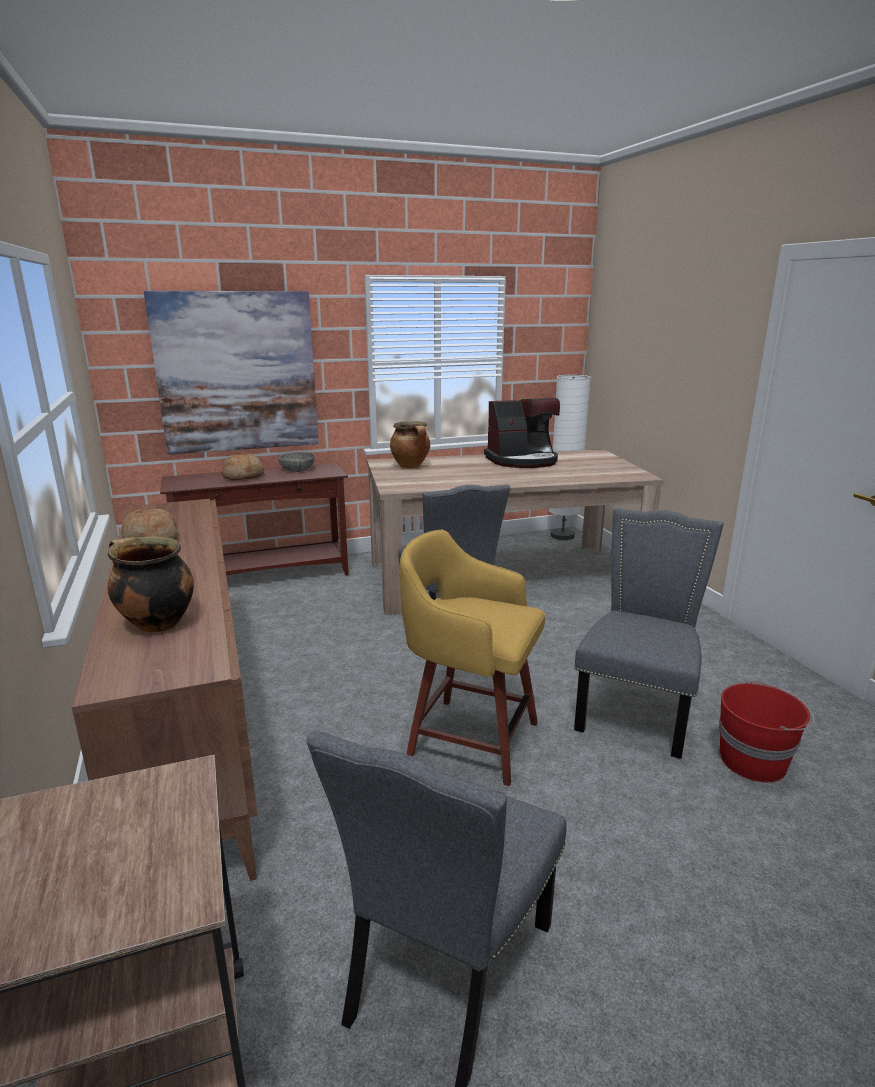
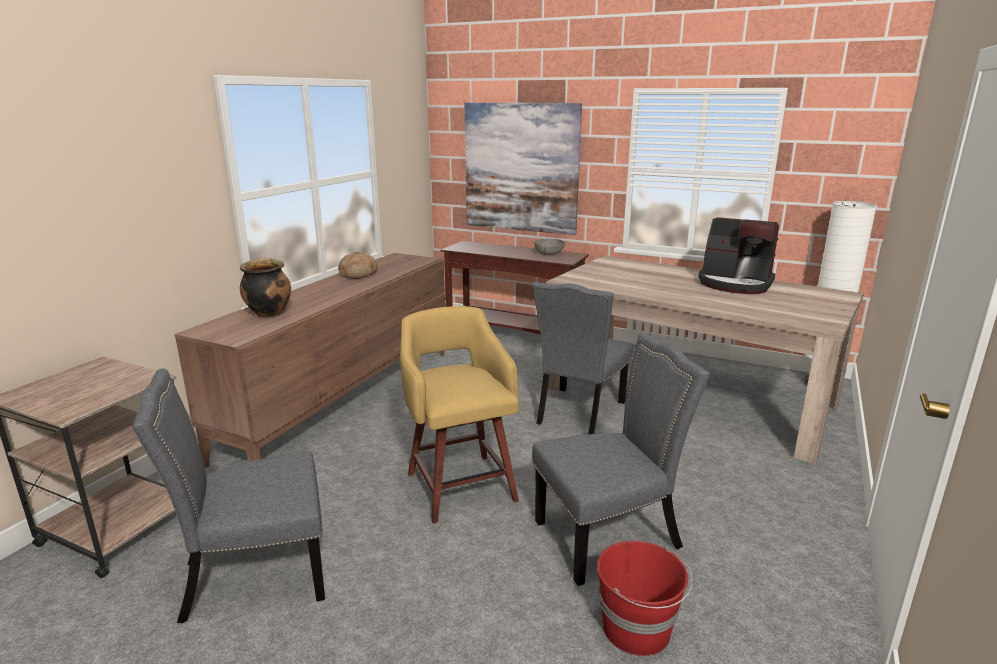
camera: 45 degrees right, 0 degrees up
(243, 476) = (505, 250): bread -> none
(411, 466) = (623, 267): cooking pot -> none

